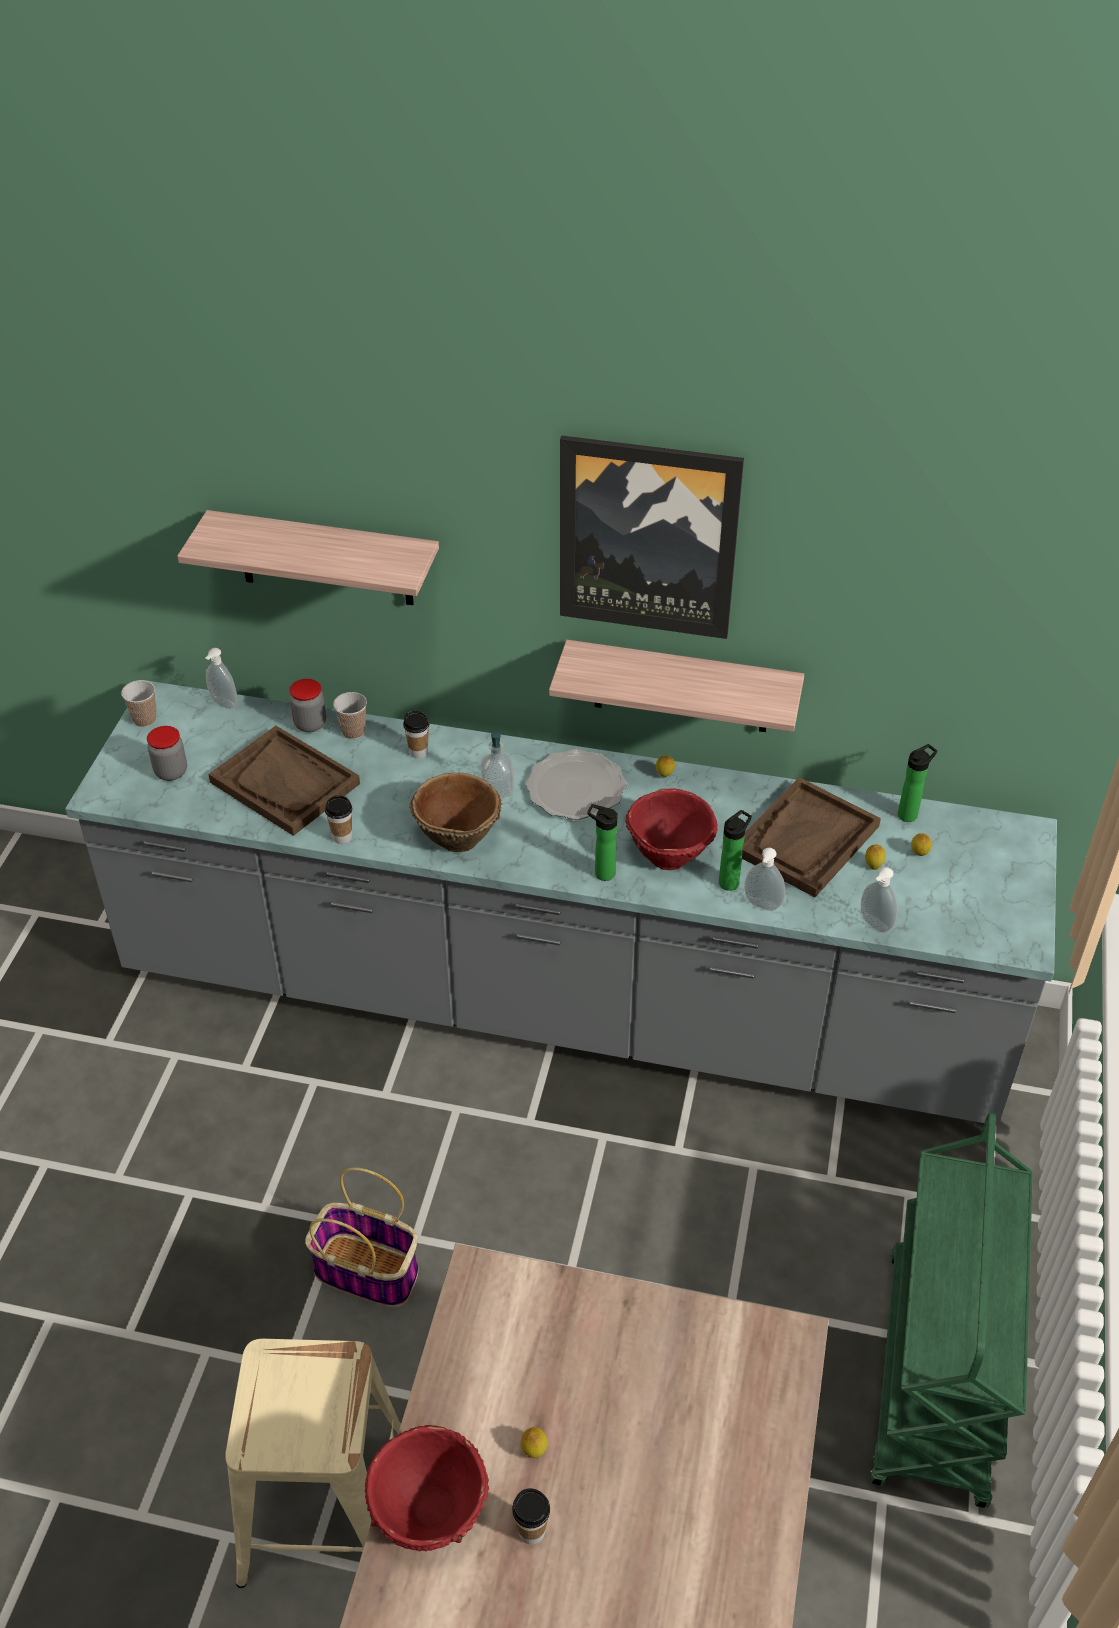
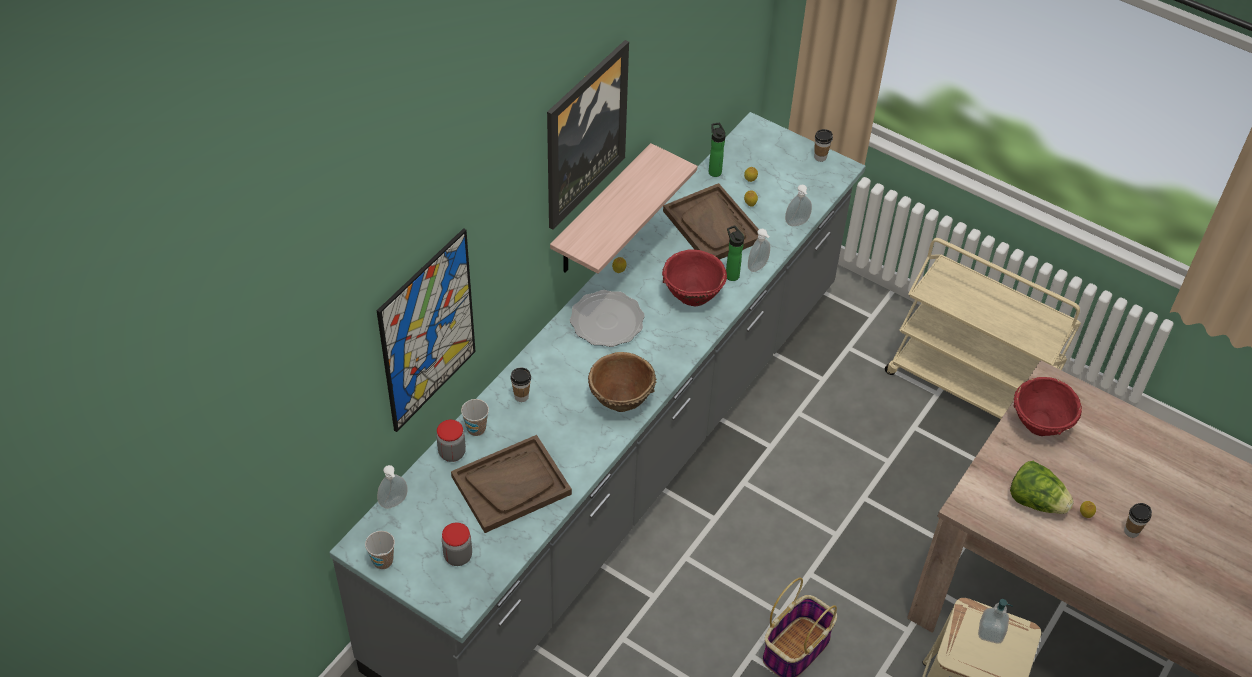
camera: 70 degrees left, 5 degrees up
(325, 559) = (427, 331): shelf -> picture
(342, 837) = (588, 465): cup -> cup (820, 157)
(429, 1512) = (1109, 574): red bowl -> red bowl (1040, 424)
(497, 788) = (584, 363): soap dispenser -> soap dispenser (990, 632)
(531, 1371) = (1035, 501): none -> lettuce
(601, 872) = (693, 334): bottle -> none
(936, 1378) = (969, 387): green cart -> beige cart

